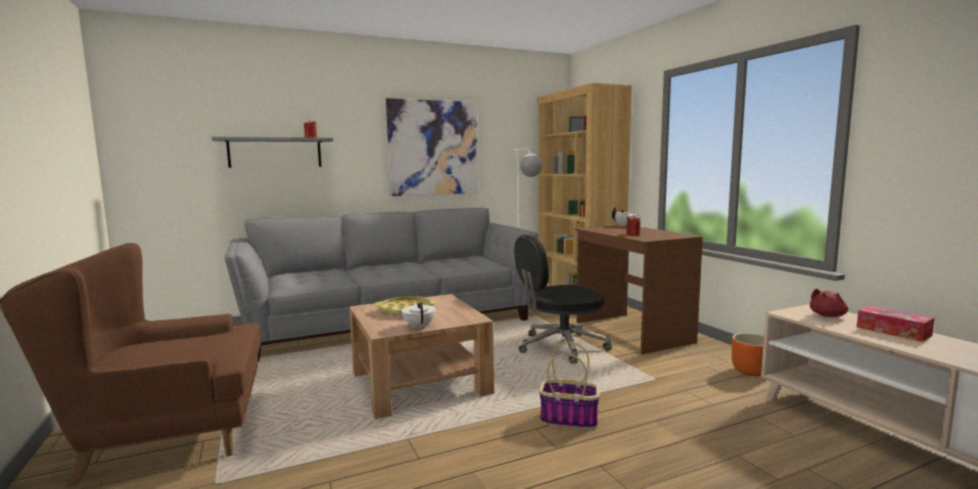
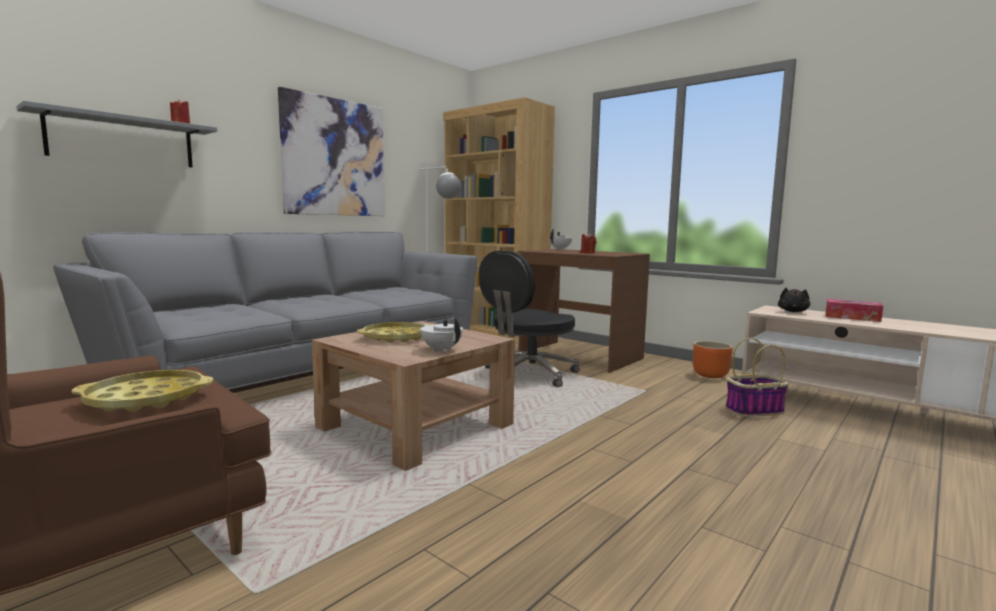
camera: 25 degrees left, 0 degrees up
(196, 346) = (146, 399): none -> yellow tray
(569, 420) = (614, 435): basket -> basket (754, 410)
(828, 315) = (793, 311): red plush toy -> black plush toy

